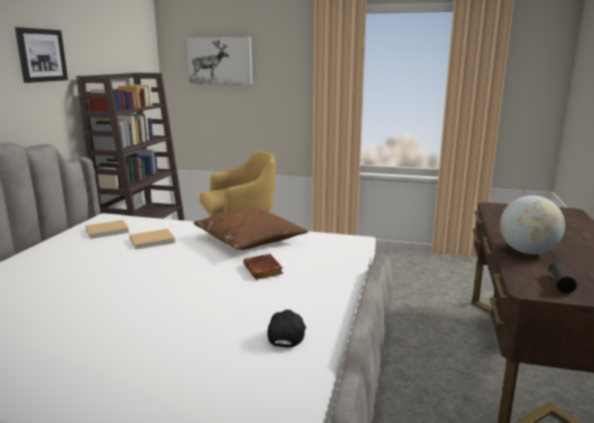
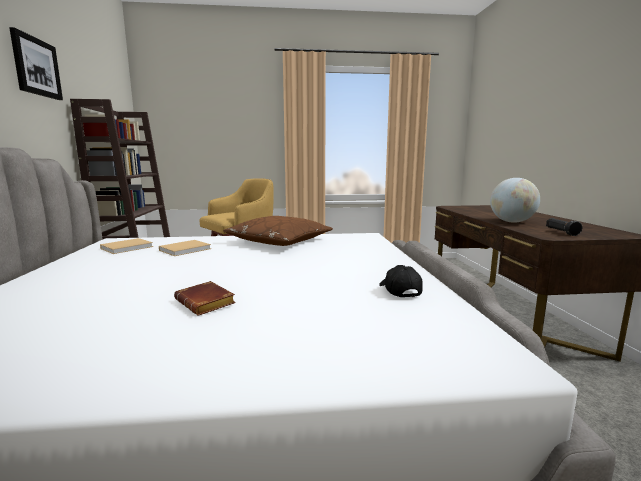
camera: 20 degrees left, 5 degrees down
(220, 61) = (196, 109): picture -> none
(264, 271) = (320, 257): brown book -> brown book (207, 303)

